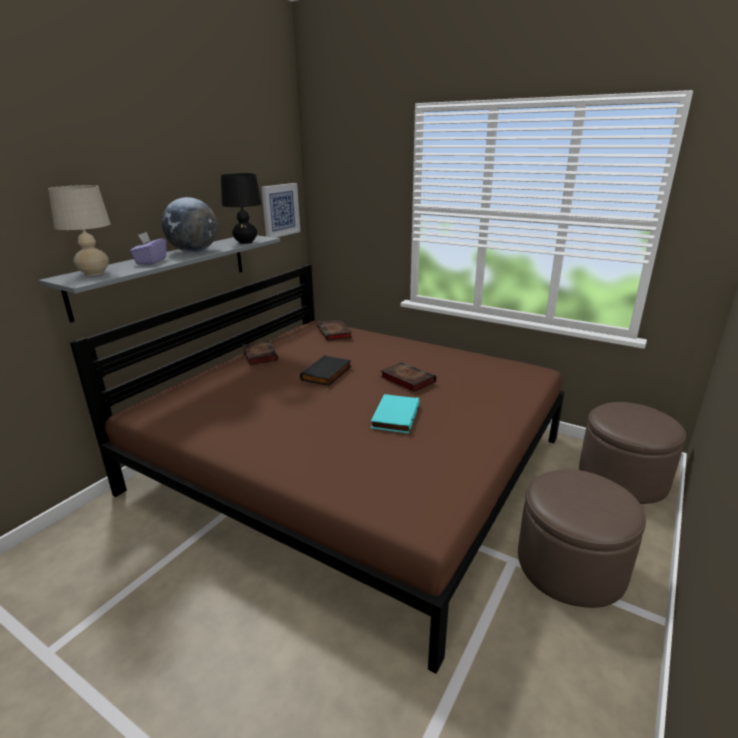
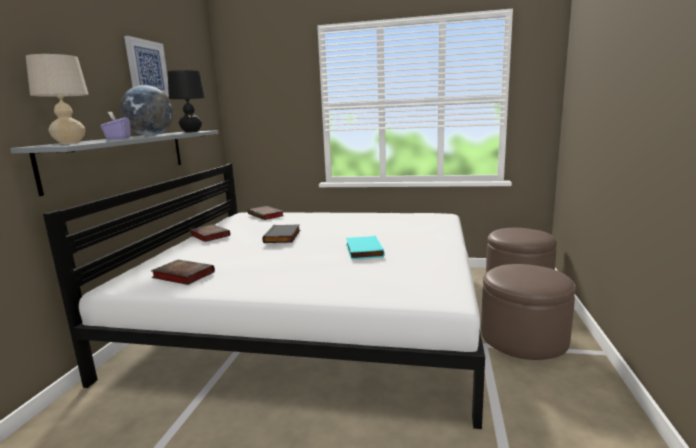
camera: 20 degrees left, 10 degrees down
(280, 210) = (205, 115): picture -> picture (147, 68)
(351, 463) = (315, 314): brown bed -> white bed
(406, 379) = (352, 231): book -> book (182, 275)

